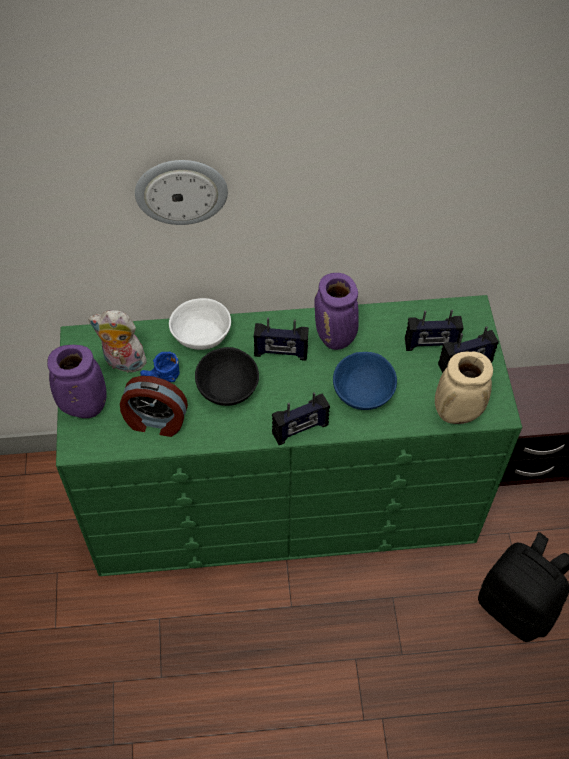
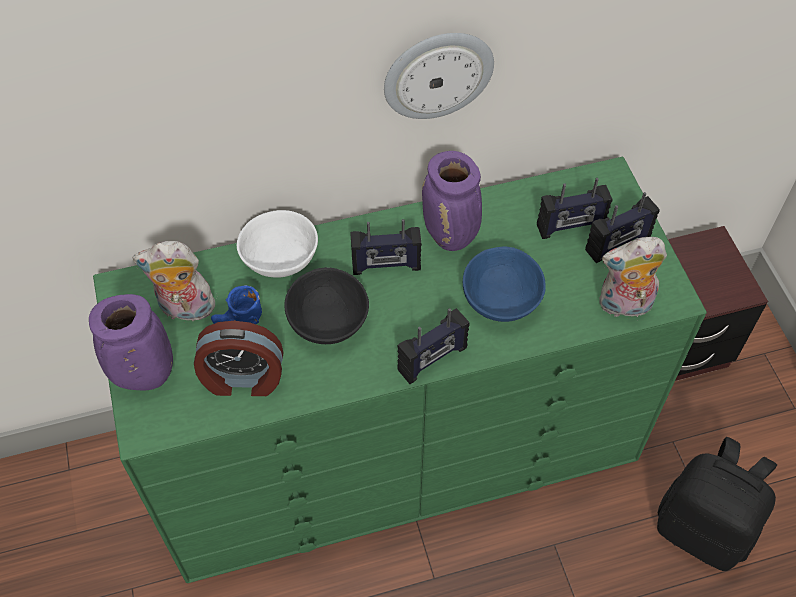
camera: 10 degrees left, 0 degrees up
(181, 190) = (236, 67): wall clock -> wall clock (437, 74)
(457, 412) = (624, 306): beige vase -> plush toy

